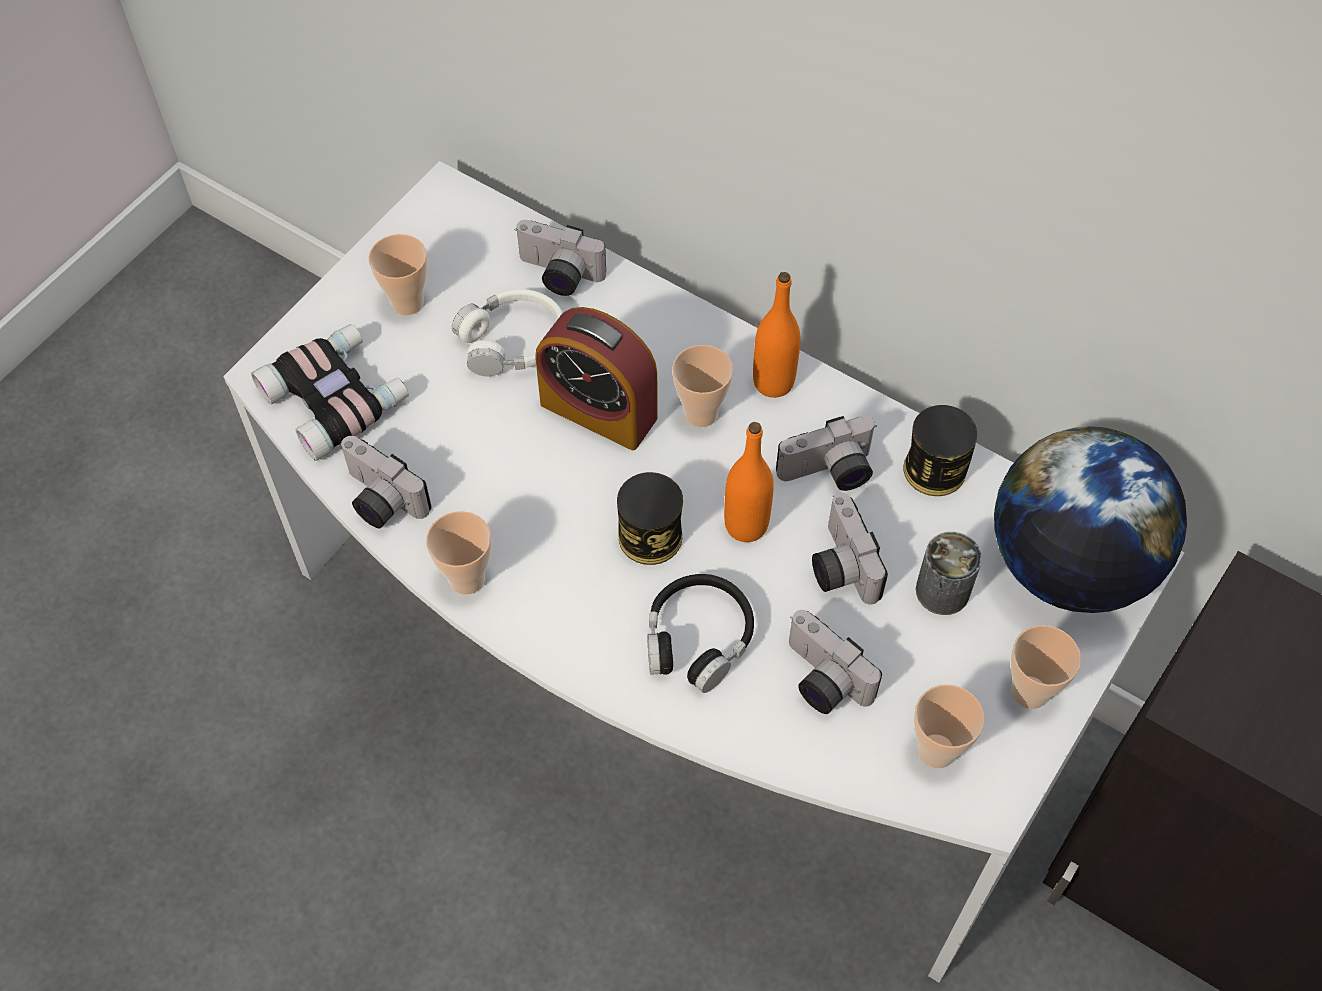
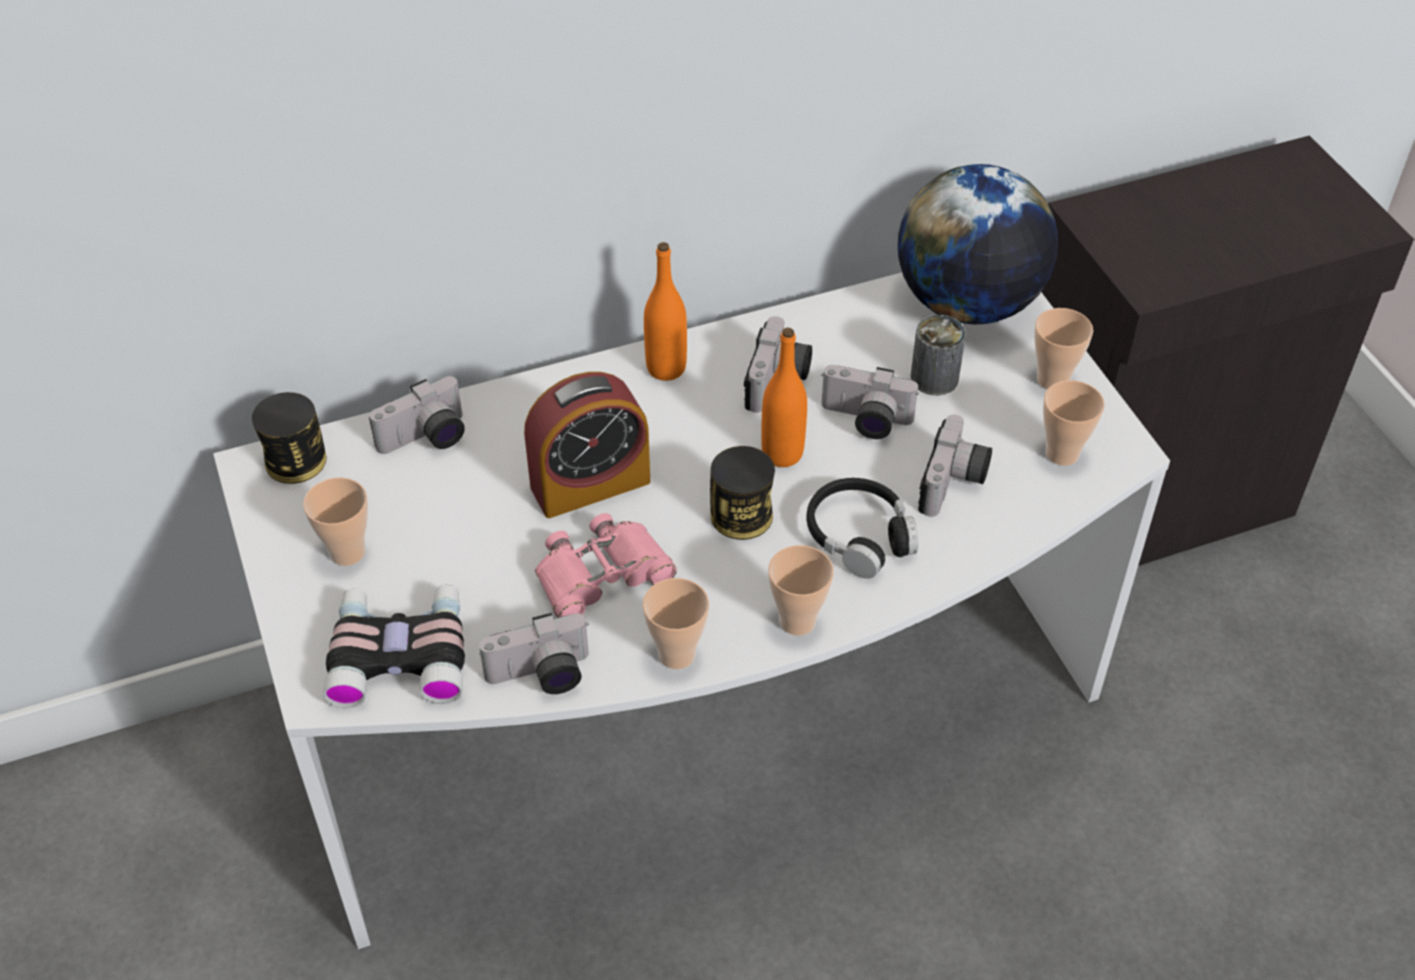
camera: 55 degrees left, 10 degrees down
(509, 477) = (601, 575): none -> pink binoculars
(513, 342) = (465, 503): white headphones -> none
(701, 413) = (654, 424): cup -> cup (797, 621)
(820, 680) = (954, 484): camera -> camera turned 60 degrees counterclockwise
(934, 470) = (828, 325): can -> can (296, 461)

